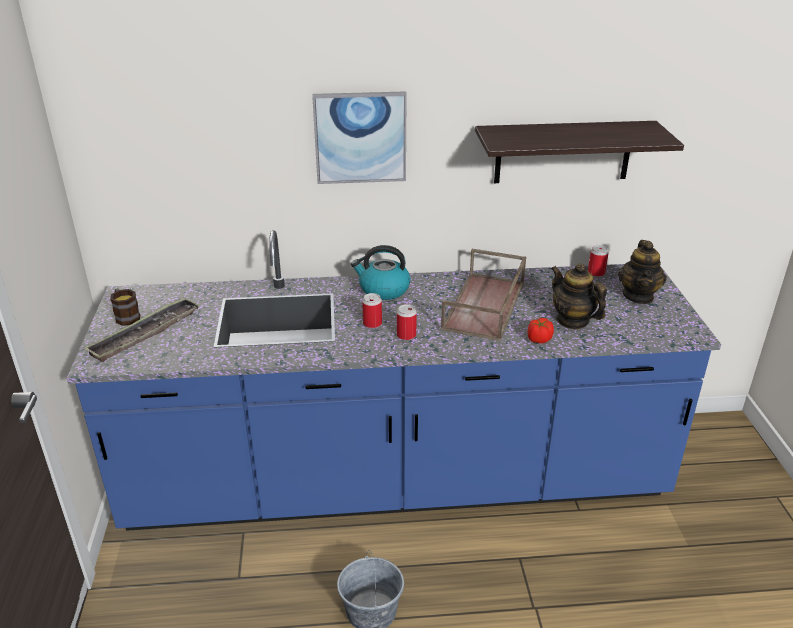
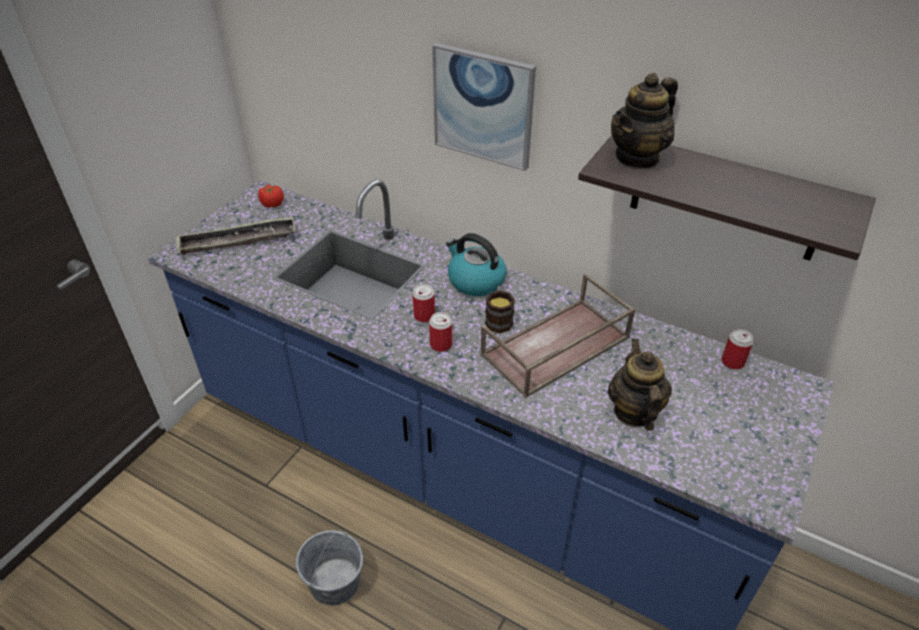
camera: 35 degrees right, 10 degrees up
(126, 316) = (242, 216): mug -> mug (498, 319)
(539, 339) = (569, 416): tomato -> tomato (272, 204)
(638, 296) = (753, 418): teapot -> teapot (638, 158)

